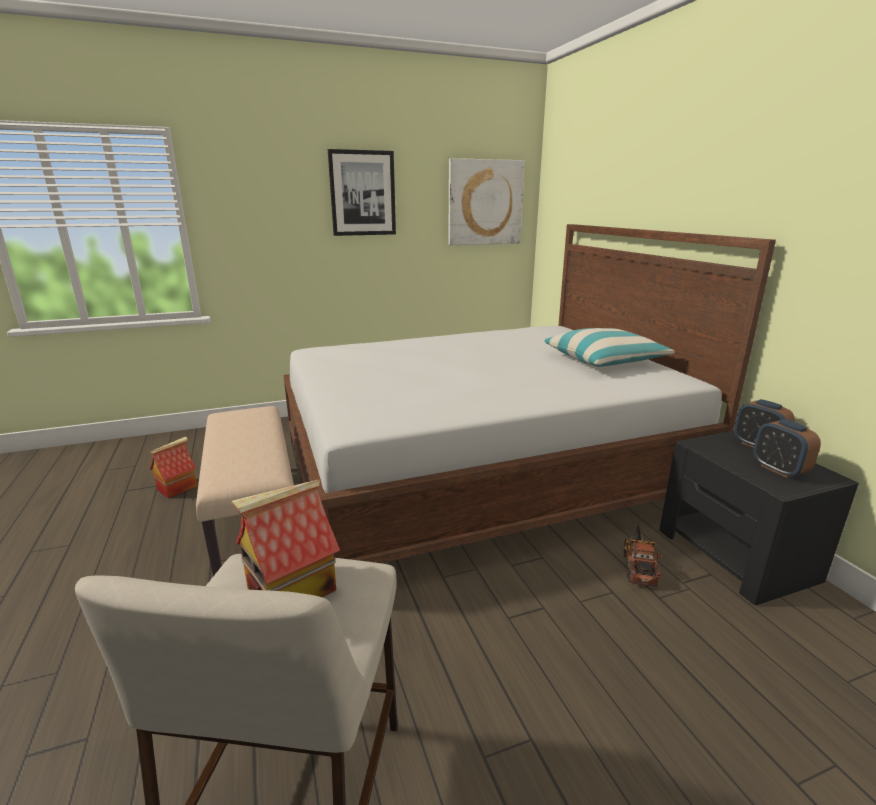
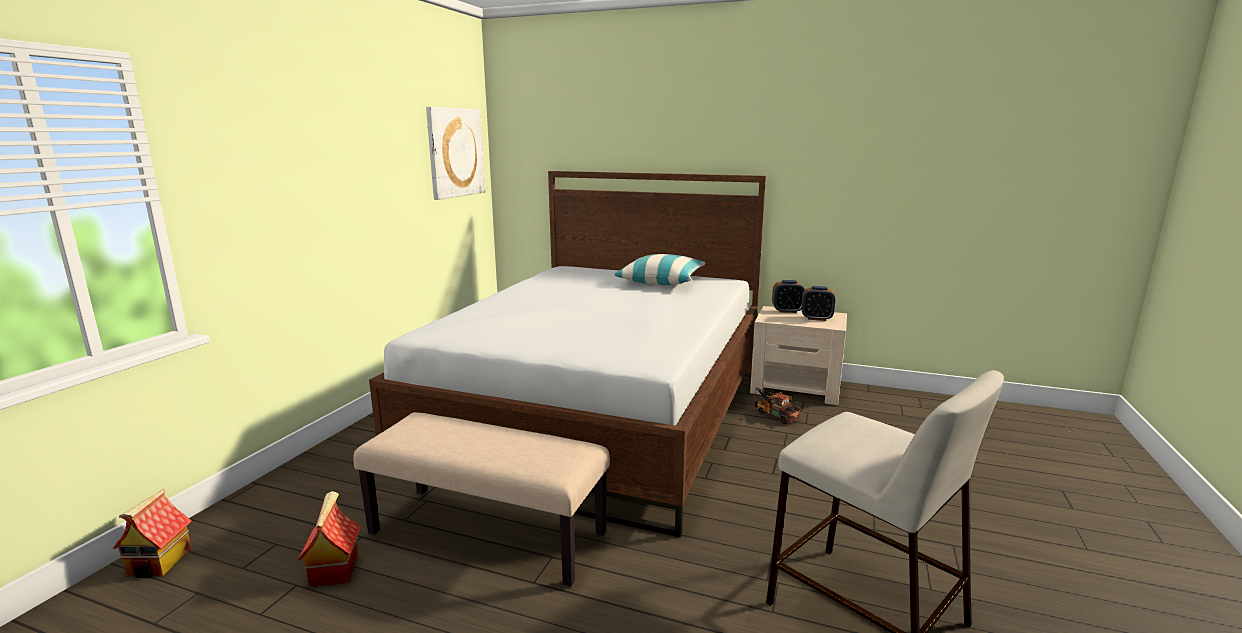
camera: 50 degrees left, 5 degrees down
(291, 591) = (858, 437): toy house -> toy house (160, 562)
(362, 193) = (358, 146): picture -> none
(736, 555) = (796, 387): black nightstand -> beige nightstand

